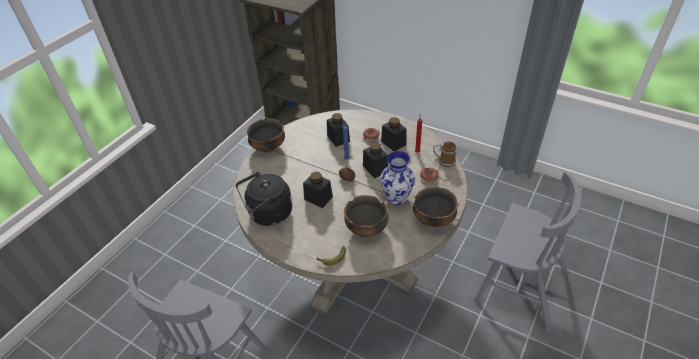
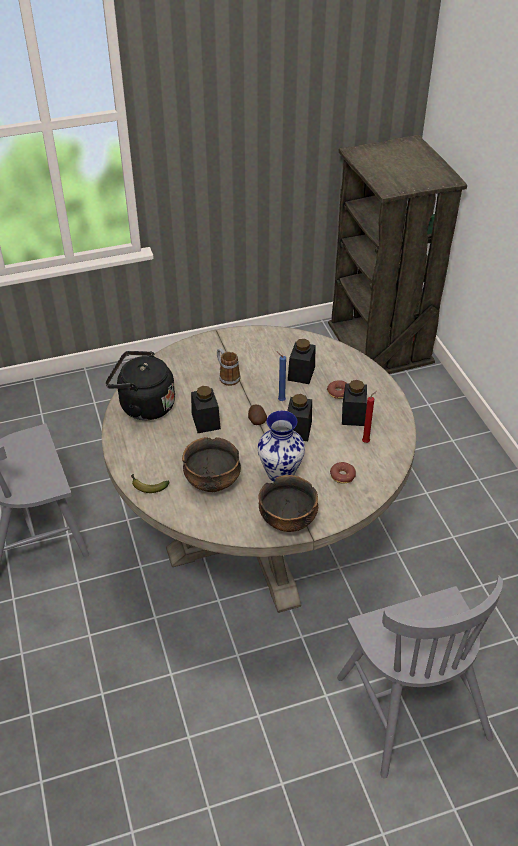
camera: 40 degrees right, 0 degrees up
(268, 147) = (222, 339): bowl -> none
(443, 162) = (381, 471): mug -> mug (227, 376)

